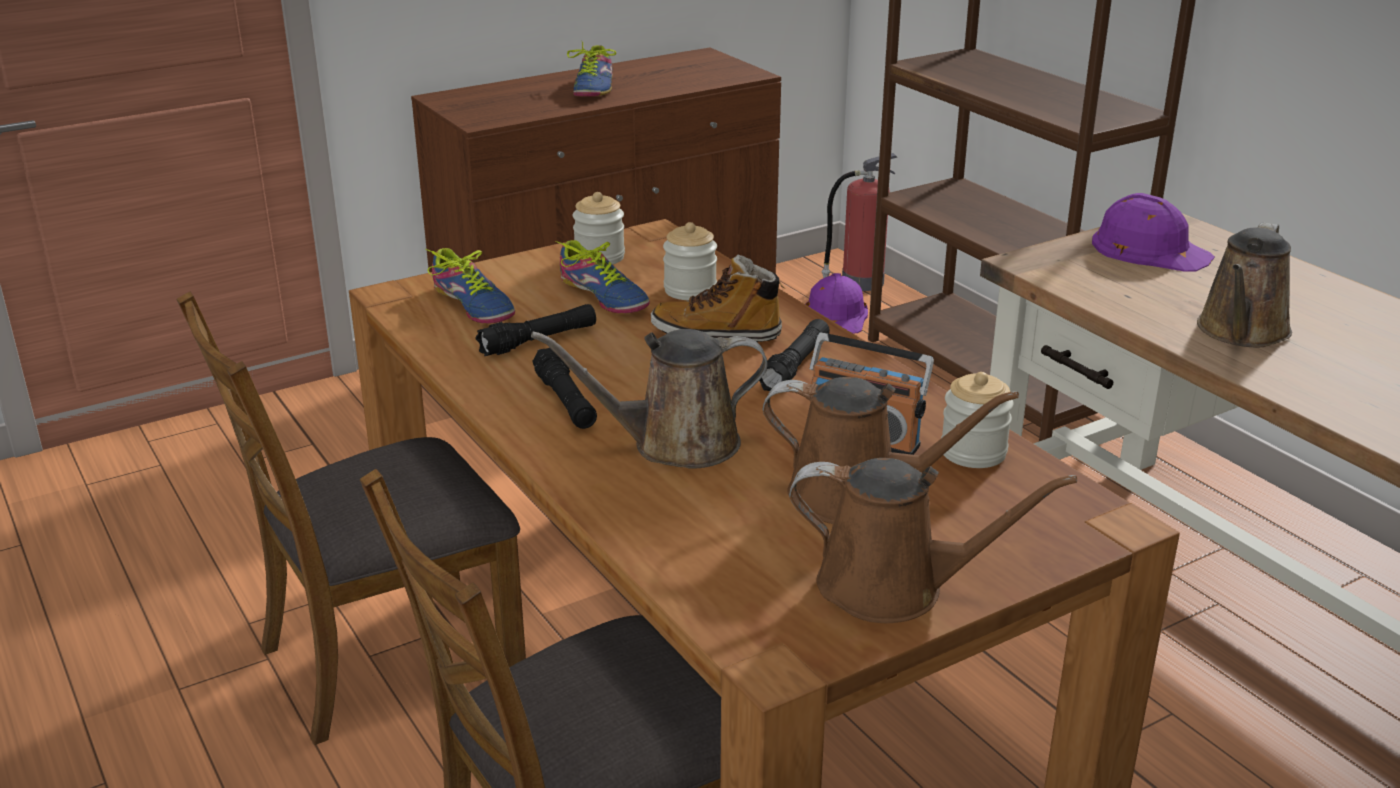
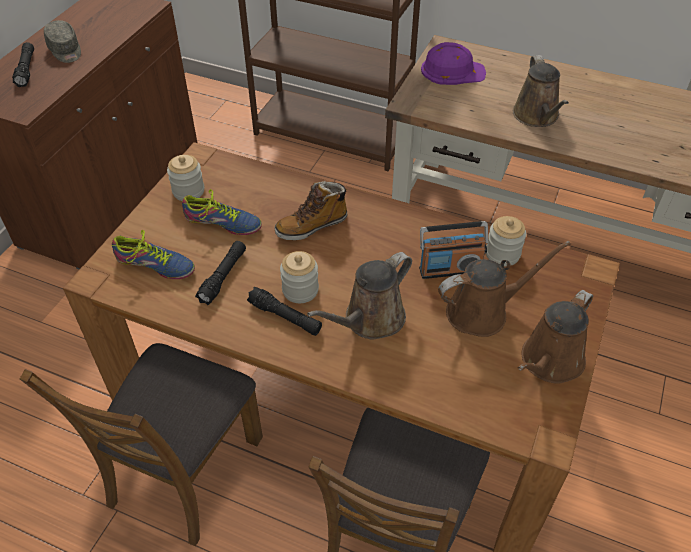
camera: 35 degrees left, 20 degrees up
(594, 88) = (65, 51): shoe -> grey cap
(690, 290) = (265, 197): jar -> jar (300, 290)
(795, 366) = (372, 232): black flashlight -> black flashlight (26, 70)
(837, 315) = (224, 123): purple hard hat -> none
(860, 282) = (217, 94): fire extinguisher -> none
(893, 588) = (549, 362): brown watering can -> brown watering can turned 150 degrees clockwise

